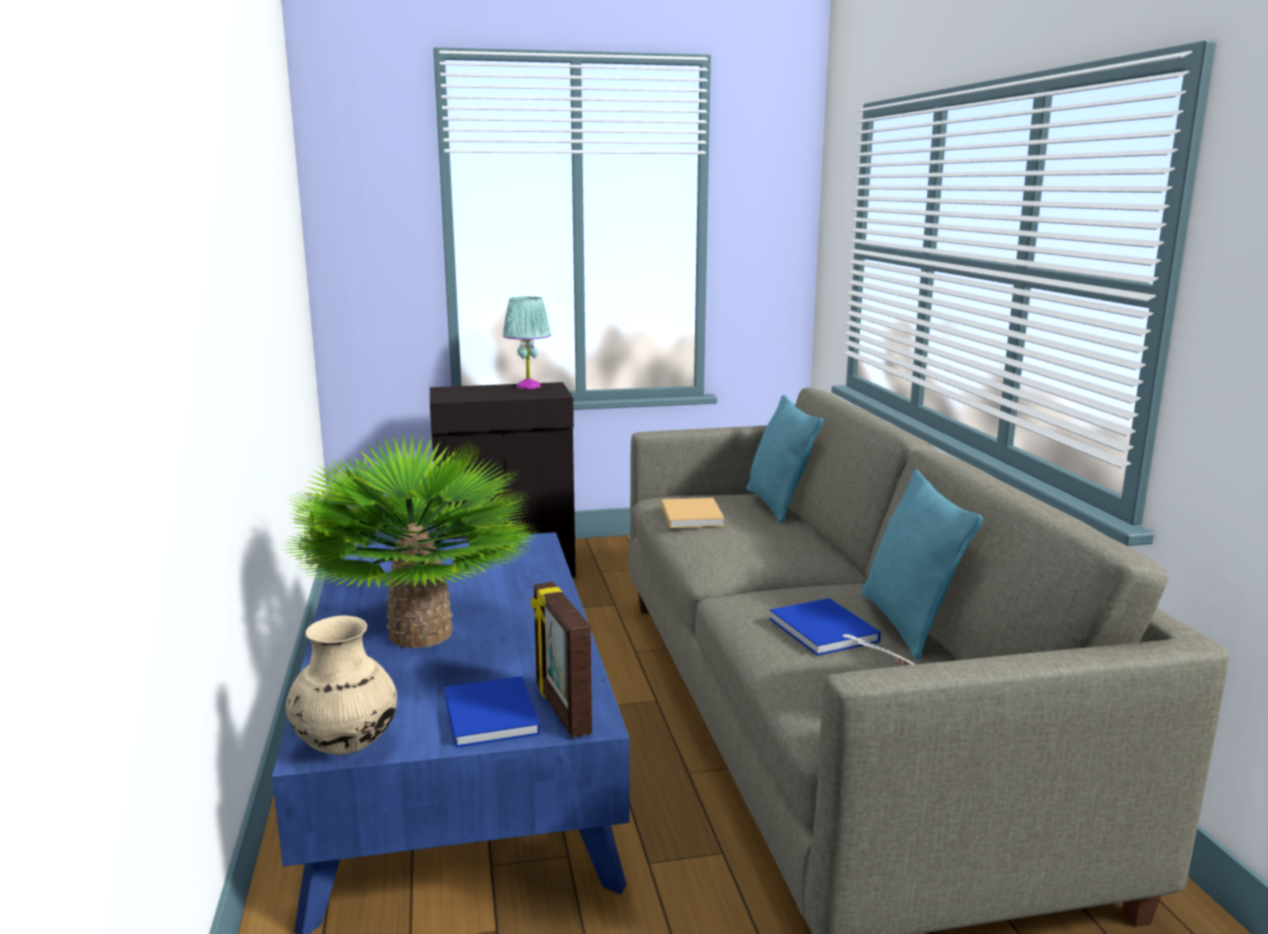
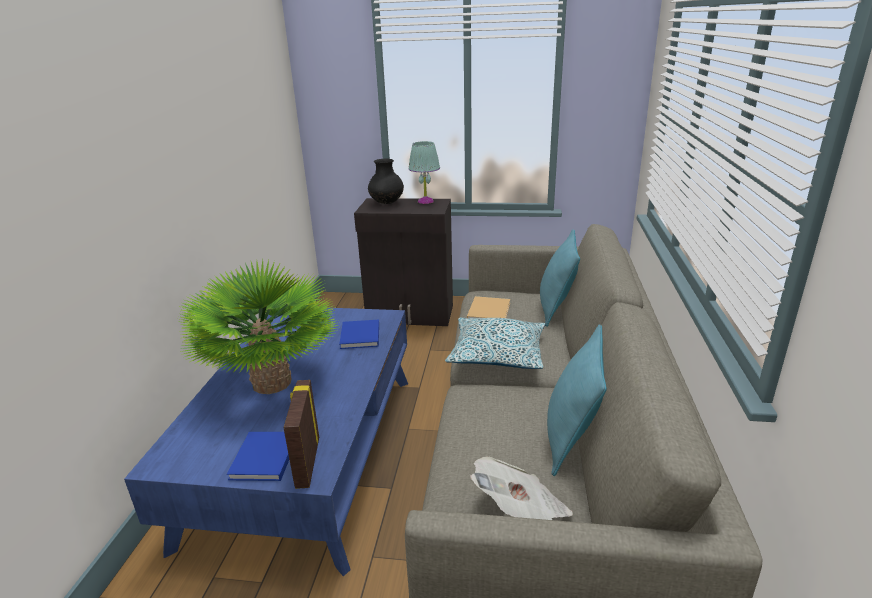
camera: 20 degrees right, 10 degrees up
(345, 745) = (174, 463): beige vase -> none
(470, 390) = (387, 203): none -> black vase
(741, 557) = (497, 354): none -> pillow
(825, 631) = (504, 435): blue book -> blue book (360, 336)

